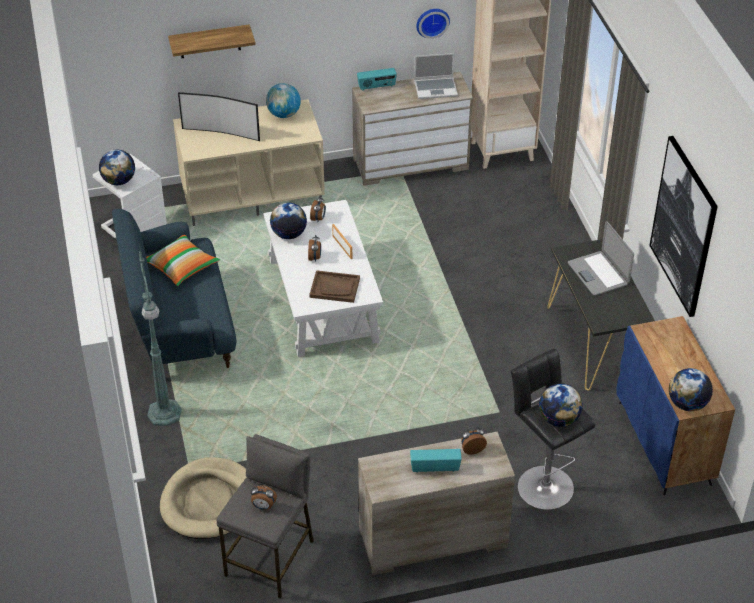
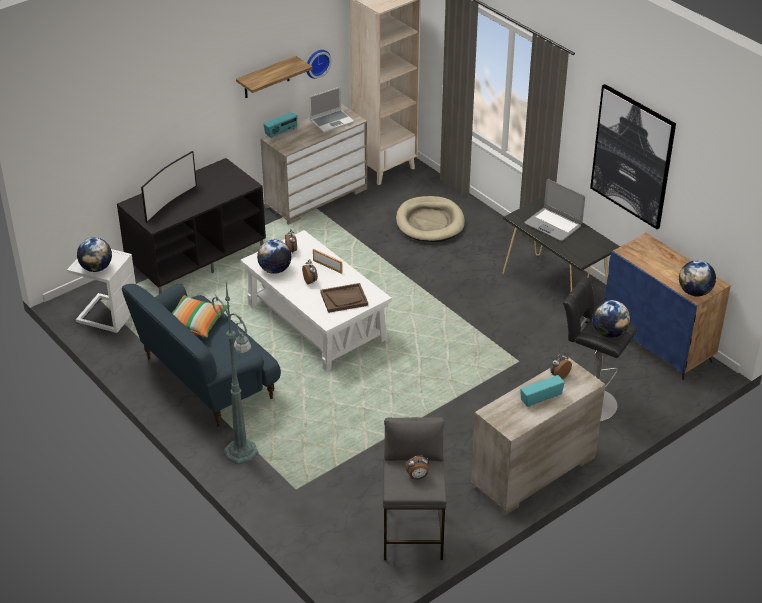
camera: 25 degrees left, 5 degrees down
(208, 501) = (329, 507): beige dog bed -> beige dog bed (430, 222)
(210, 41) = (142, 120): shelf -> shelf (266, 78)
(221, 132) = (169, 202): television -> television turned 45 degrees counterclockwise
(253, 195) = (197, 258): beige tv stand -> black tv stand
(283, 114) = (213, 174): globe -> none

